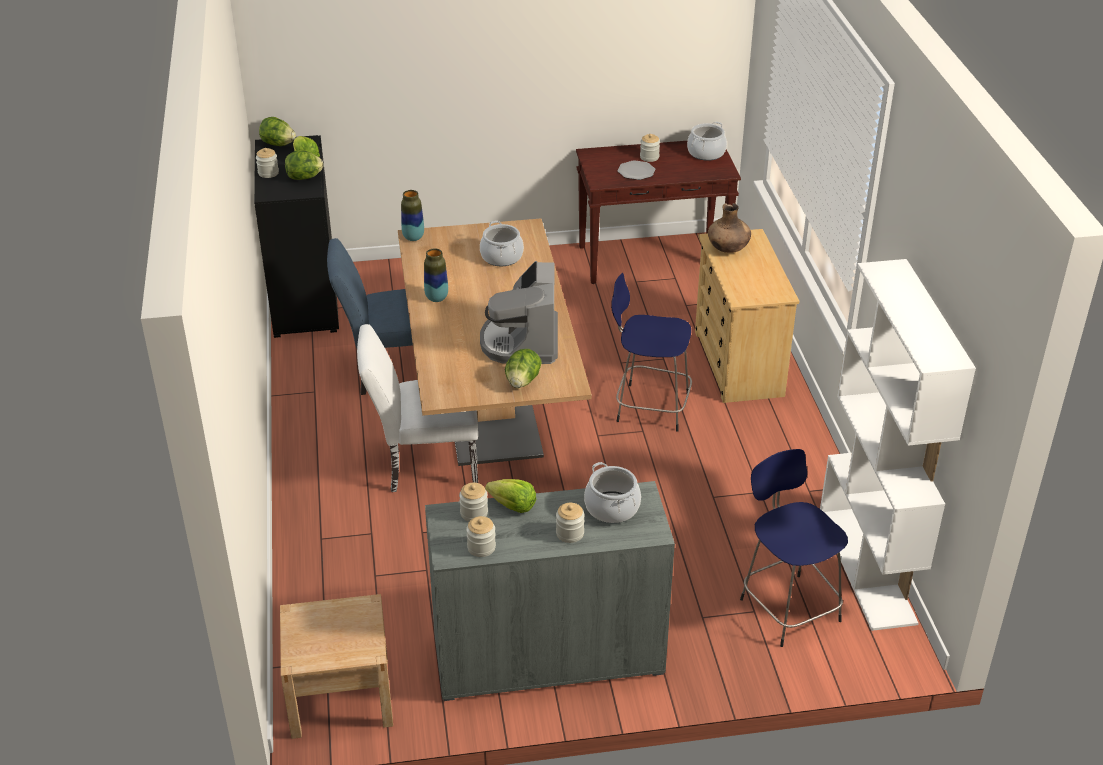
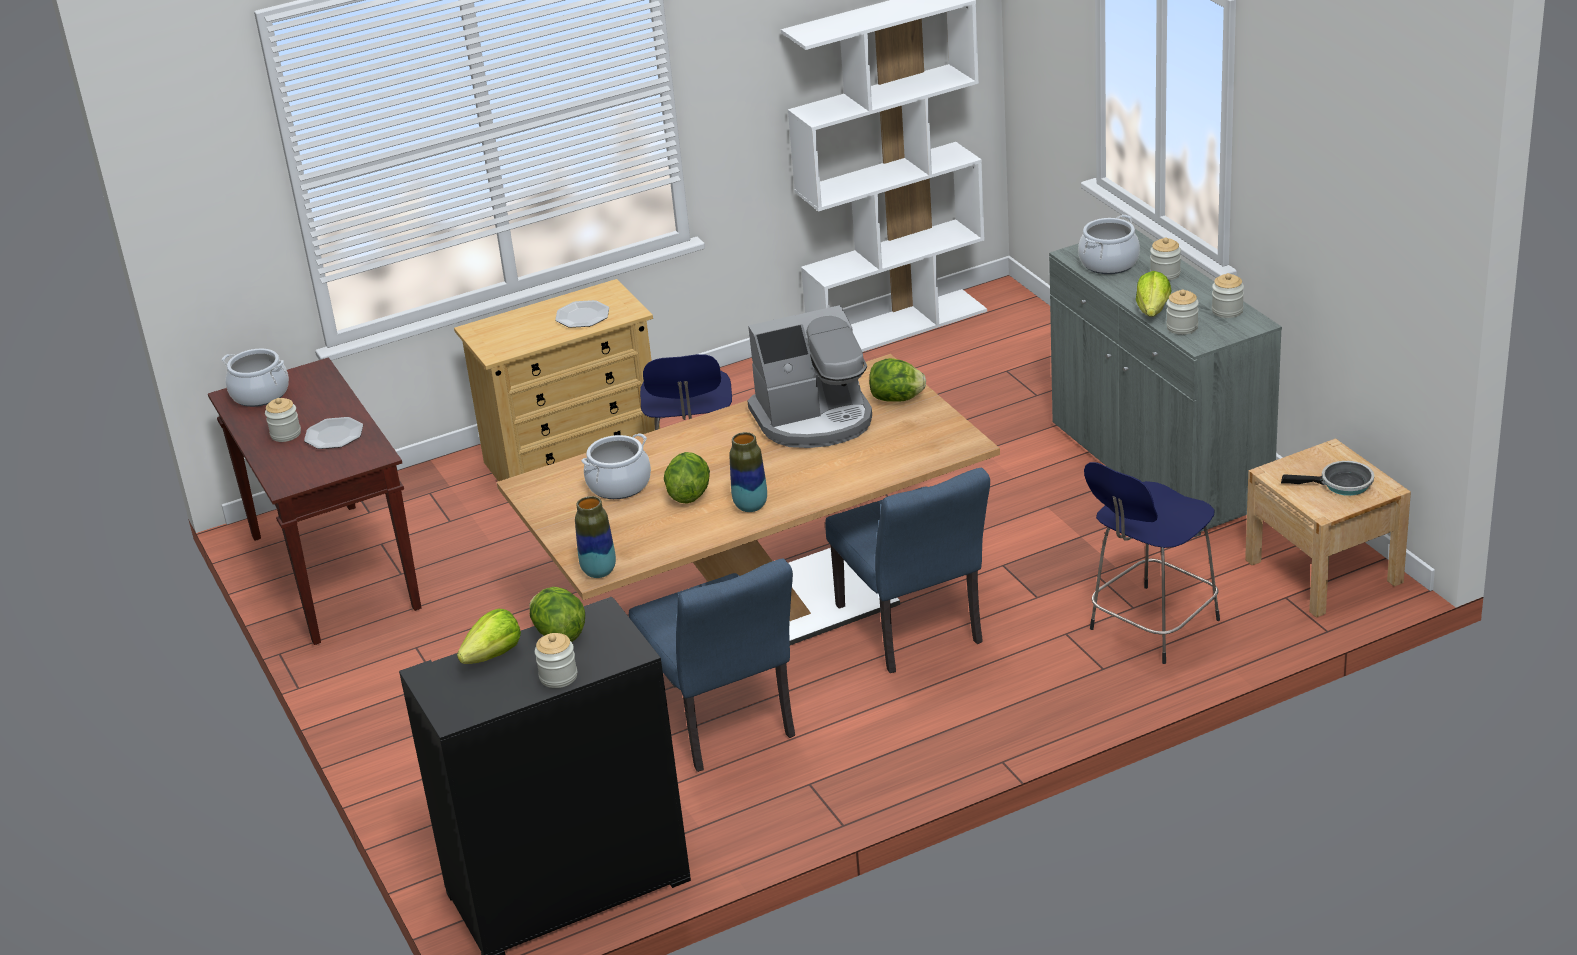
camera: 105 degrees left, 5 degrees down
(278, 144) = (450, 703): lettuce -> lettuce (689, 494)
(320, 638) = (1341, 484): none -> frying pan
(424, 465) = (914, 633): white chair -> blue chair
(728, 249) = (516, 339): brown vase -> none
(746, 278) = (582, 316): none -> plate
(788, 607) = (987, 355): blue stool -> blue stool (1151, 626)

